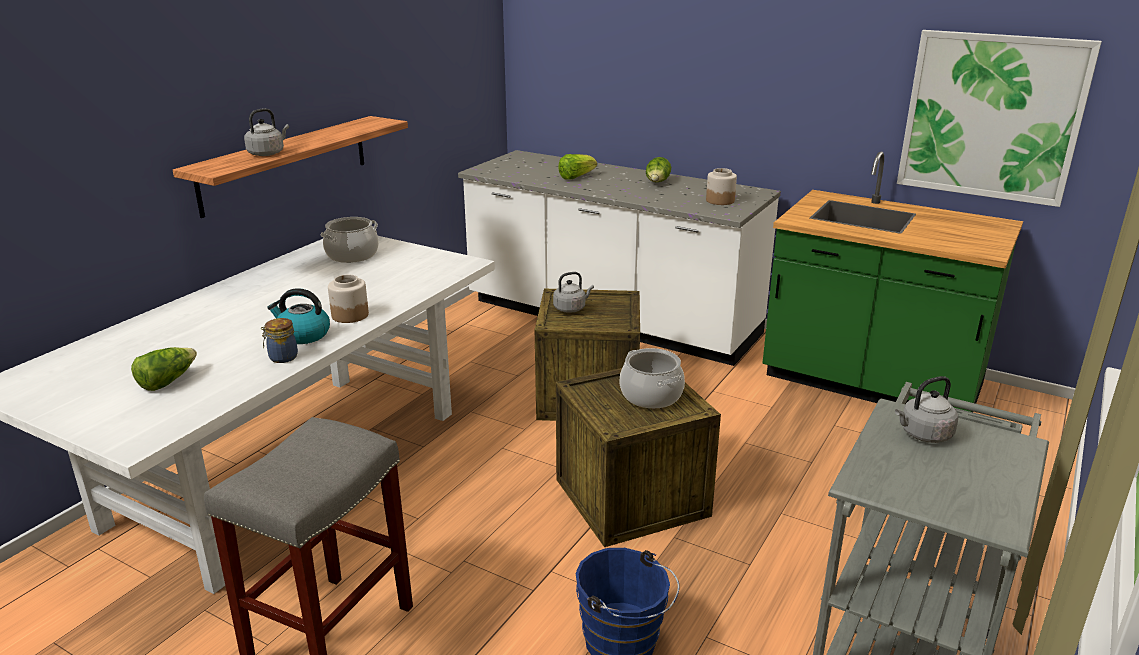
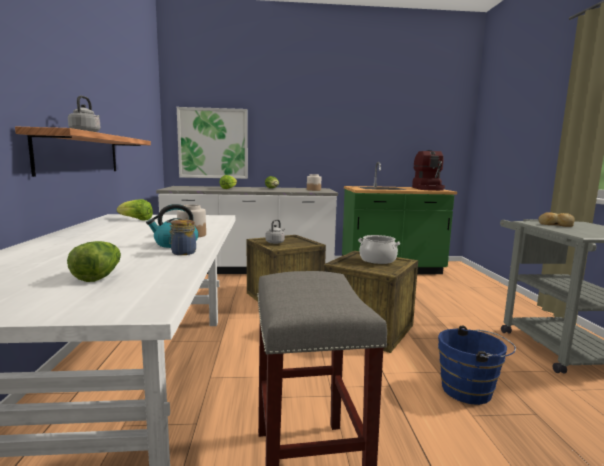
camera: 35 degrees left, 15 degrees down
(352, 255) = (136, 220): cooking pot -> lettuce
(923, 435) = (555, 224): grey kettle -> bread
(975, 234) = (428, 189): none -> coffee machine
(991, 117) = (413, 145): picture -> picture (213, 143)

